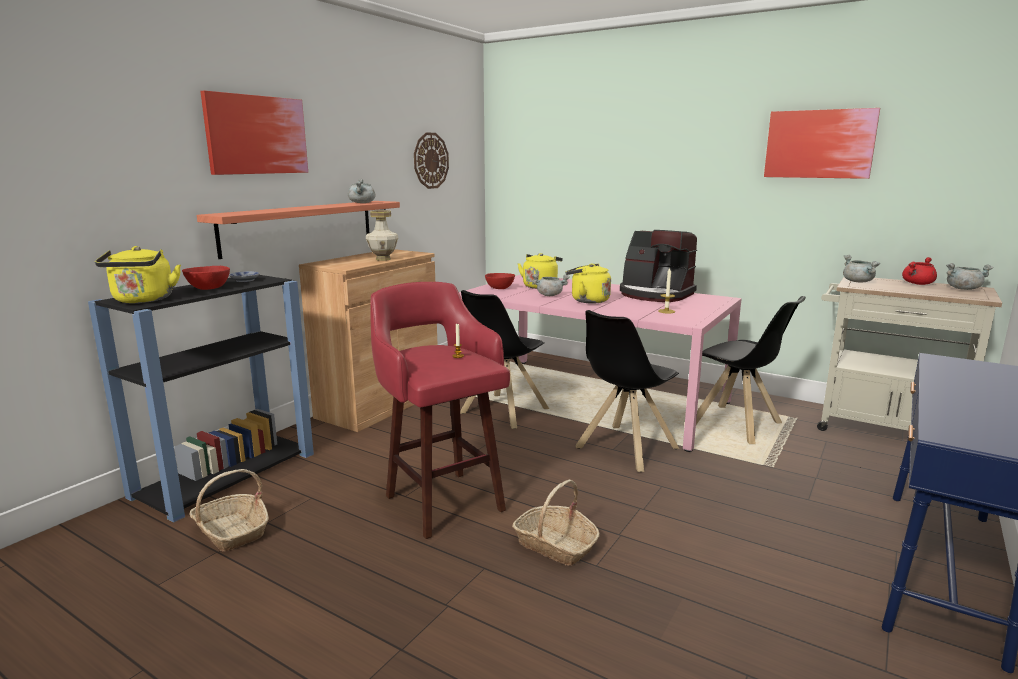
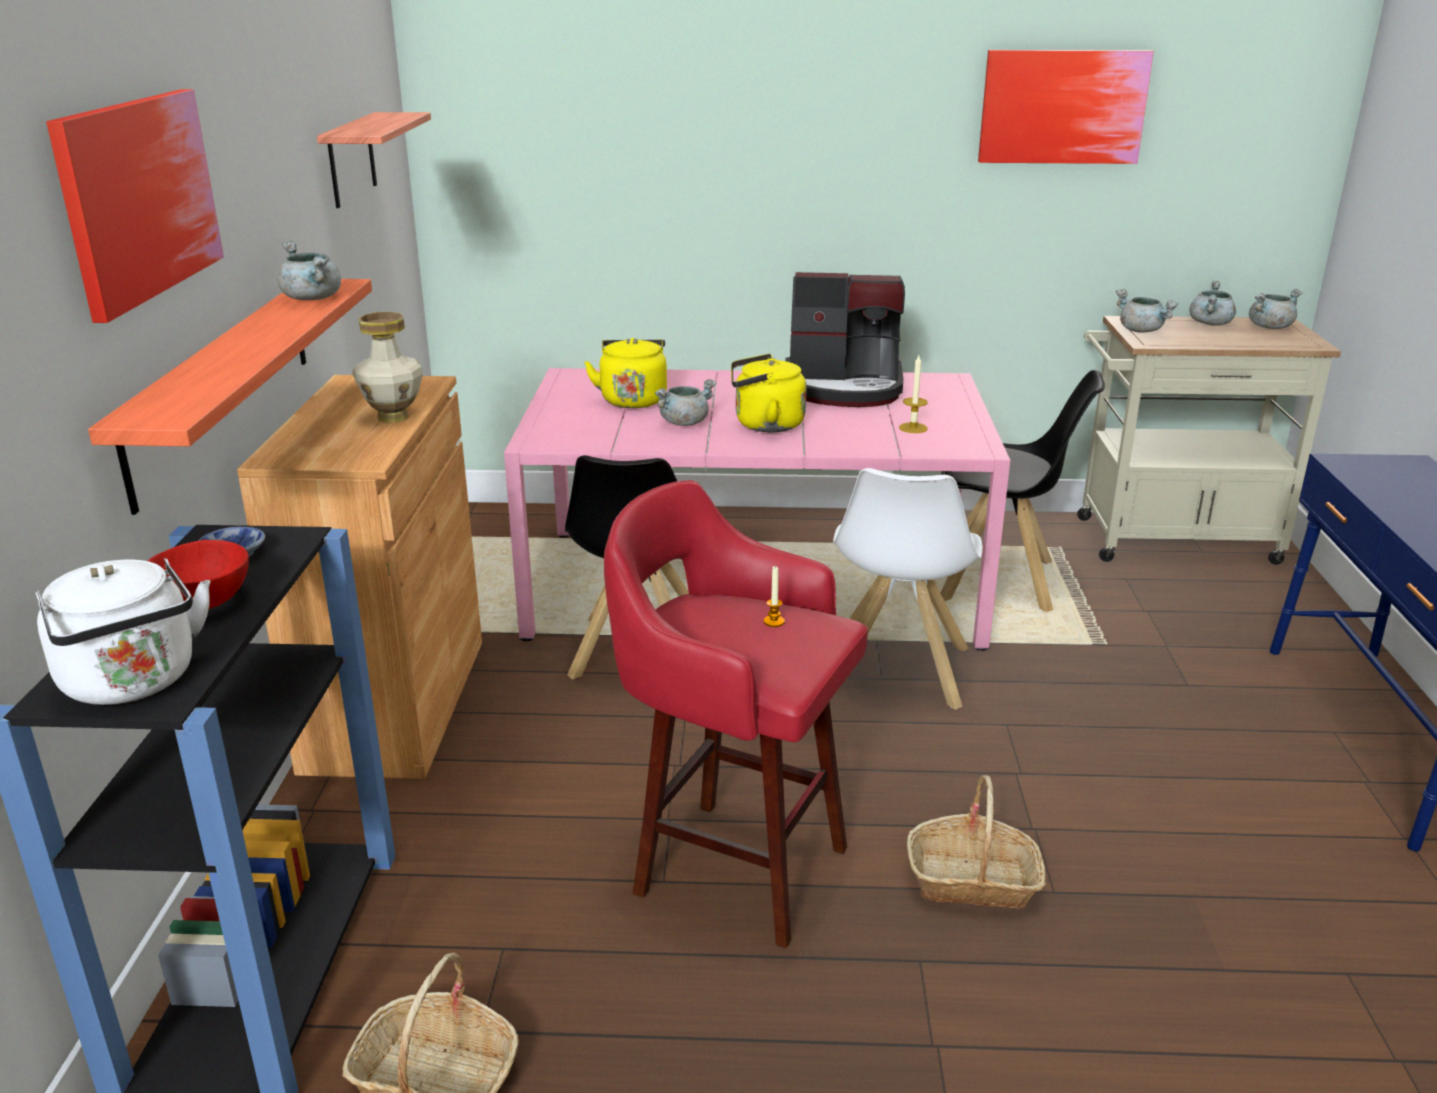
camera: 30 degrees left, 10 degrees up
(143, 300) = (134, 683): yellow kettle -> white kettle
(430, 160) = (351, 160): wall clock -> shelf
(500, 288) = (571, 420): red bowl -> none
(624, 448) = (896, 672): black chair -> white chair
(918, 284) = (1210, 324): red cooking pot -> grey cooking pot

